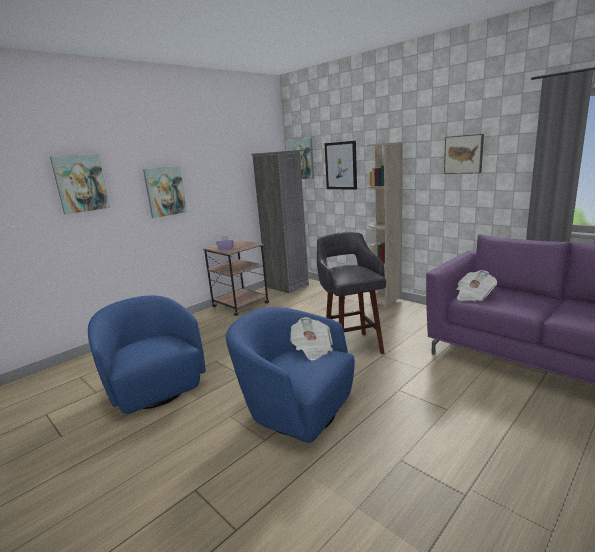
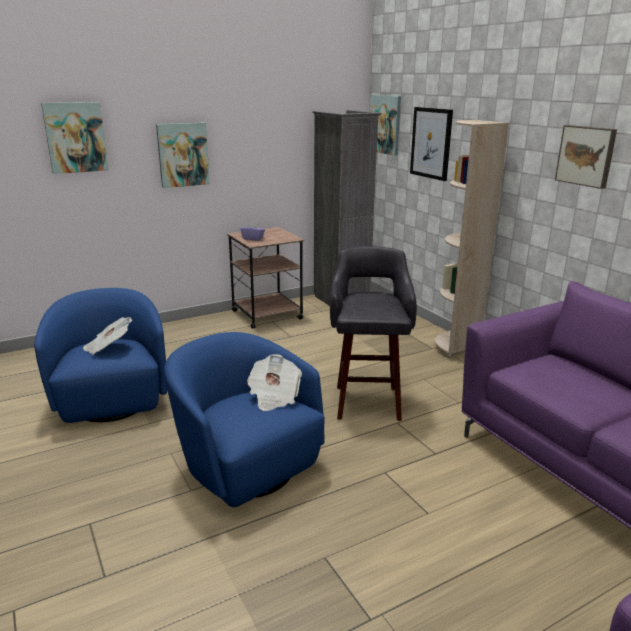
camera: 15 degrees right, 5 degrees up
(473, 296) = (530, 370): newspaper -> newspaper (108, 347)

